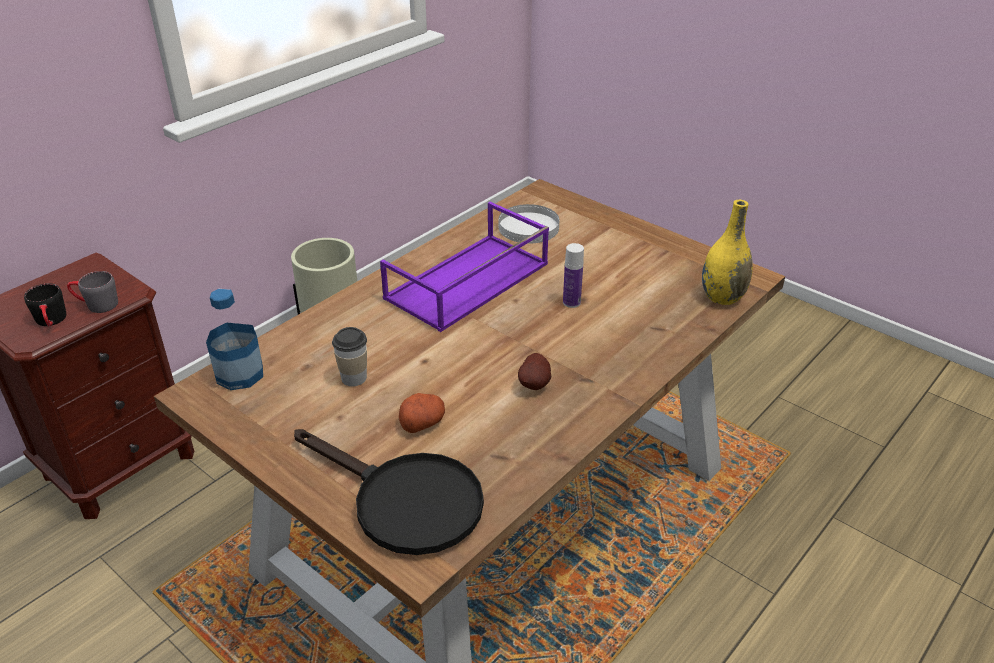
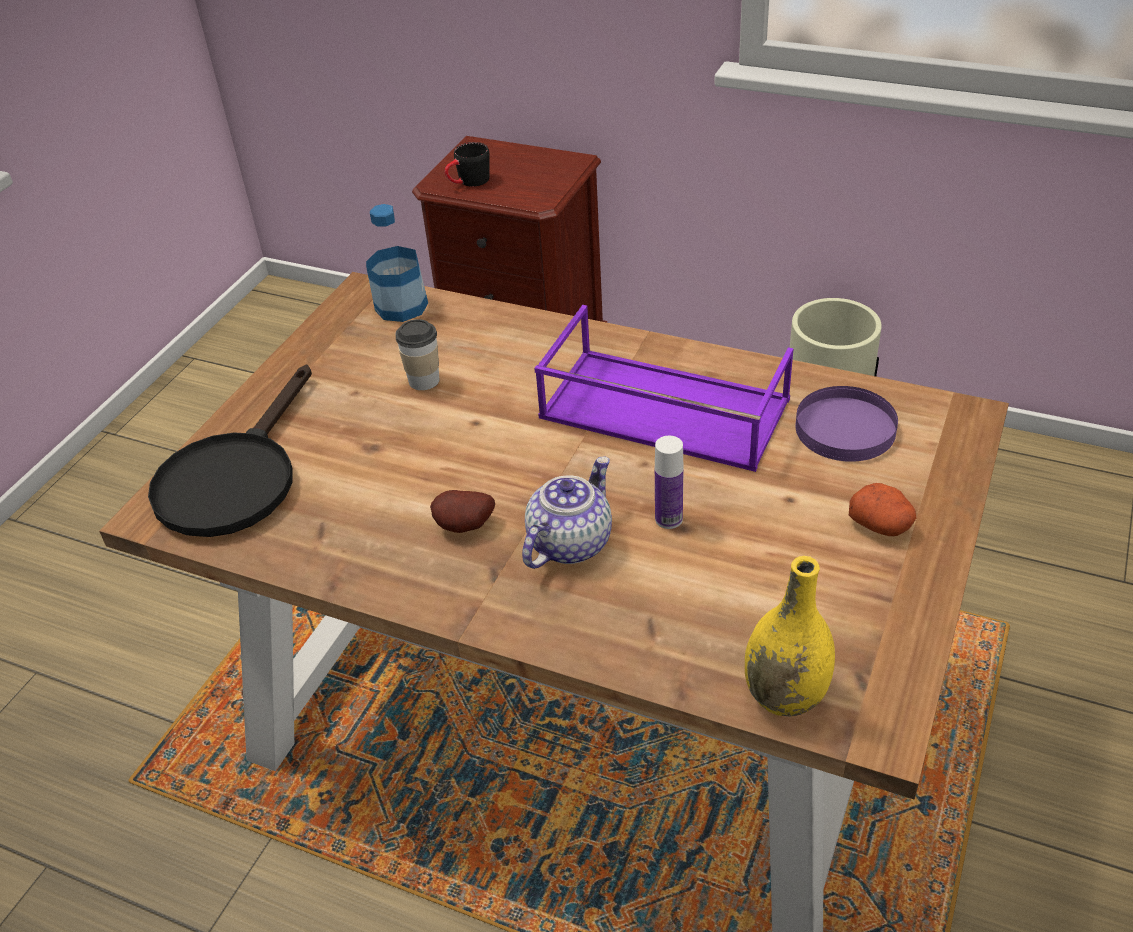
camera: 75 degrees right, 5 degrees up
(96, 304) = (507, 192): grey mug -> none
(422, 422) = (363, 453): potato -> potato (881, 524)
(528, 227) = (845, 428): white plate -> purple plate
(572, 343) = (569, 542): none -> teapot

